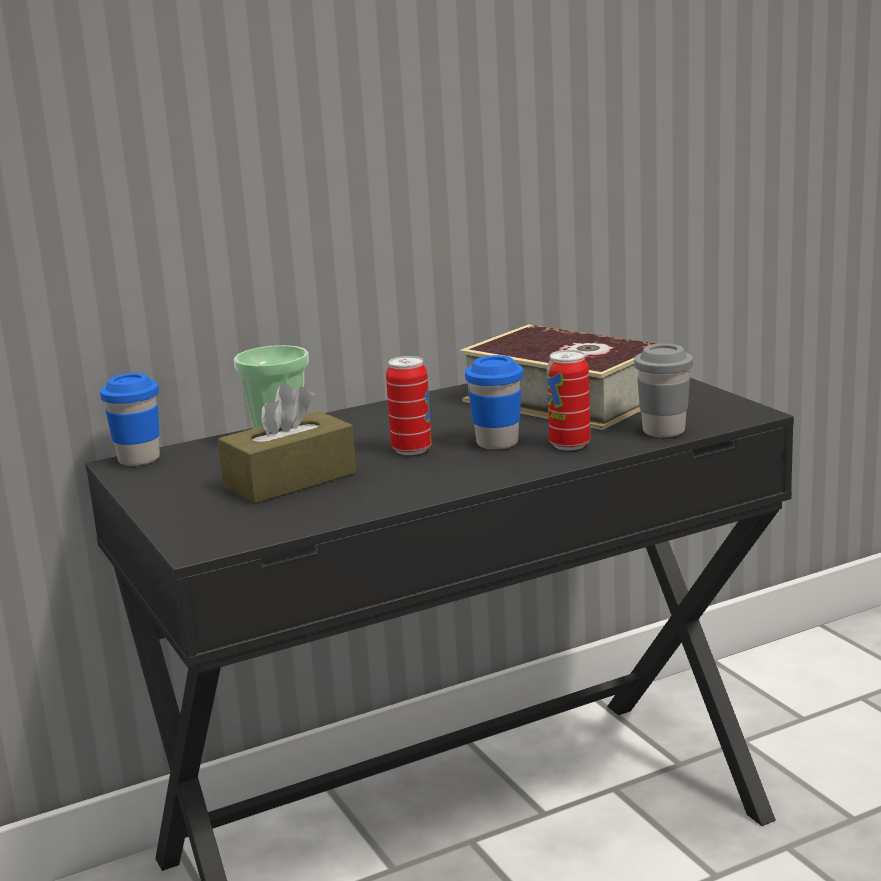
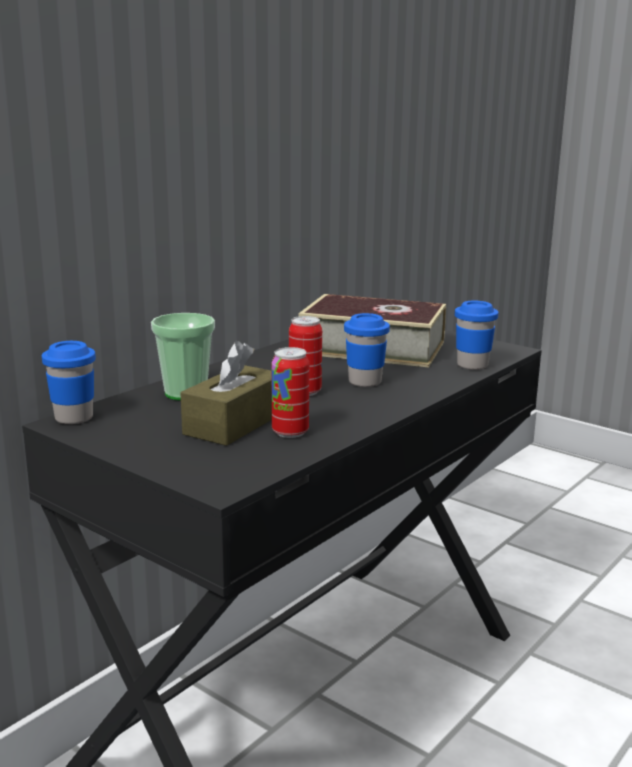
camera: 25 degrees left, 0 degrees up
(569, 445) = (420, 379): can -> can (290, 432)
(663, 431) = (472, 365): grey cup -> blue cup

